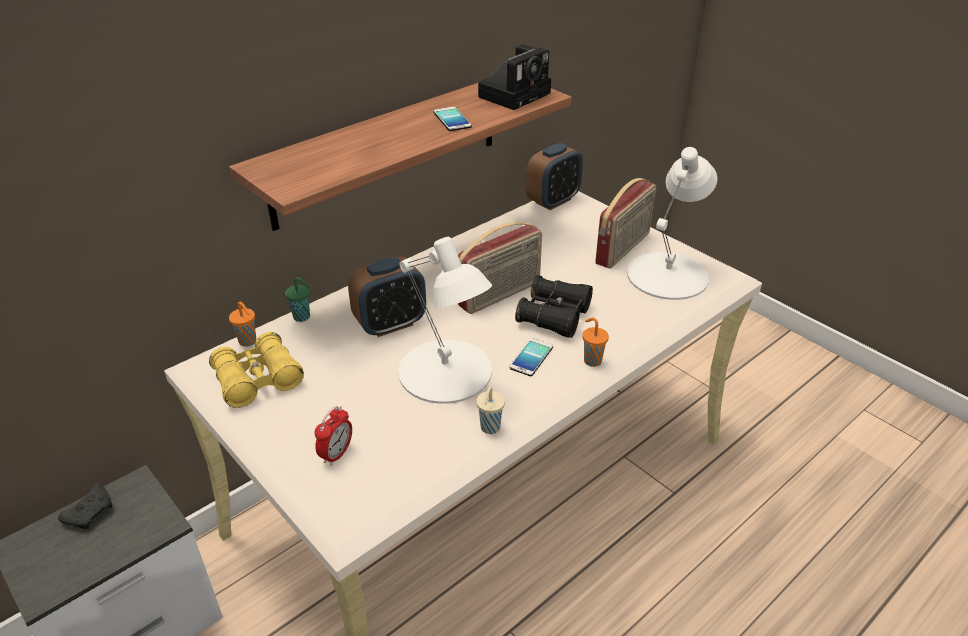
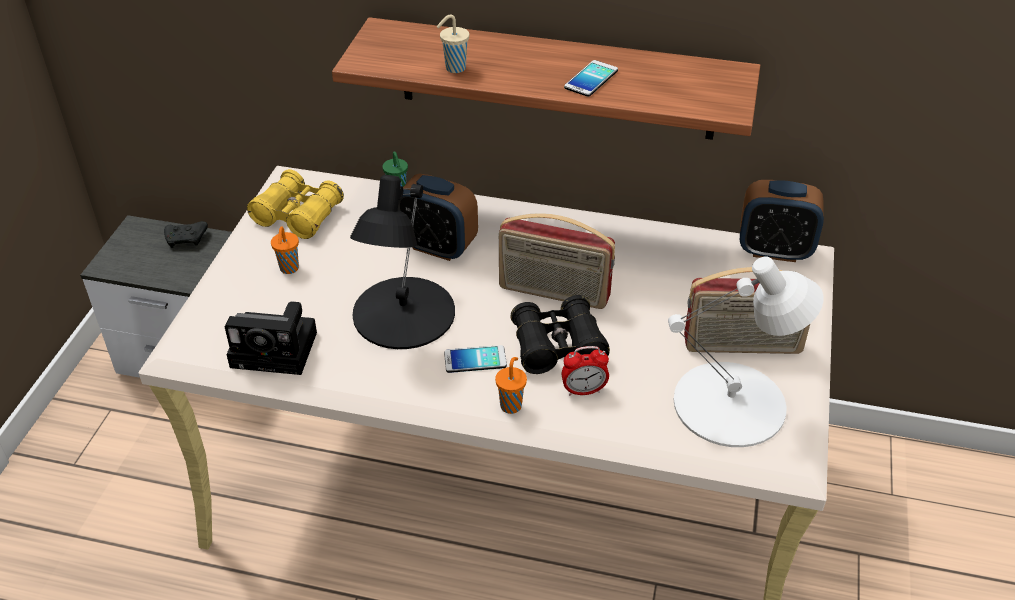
camera: 55 degrees right, 5 degrees up
(248, 342) = (339, 184): orange cup -> orange cup (289, 269)
(336, 454) = (248, 304): alarm clock -> alarm clock (584, 390)
(445, 372) = (402, 314): white table lamp -> black table lamp
(489, 428) = (351, 378): beige cup -> beige cup (454, 68)
(516, 94) = (704, 90): camera -> camera (278, 349)

